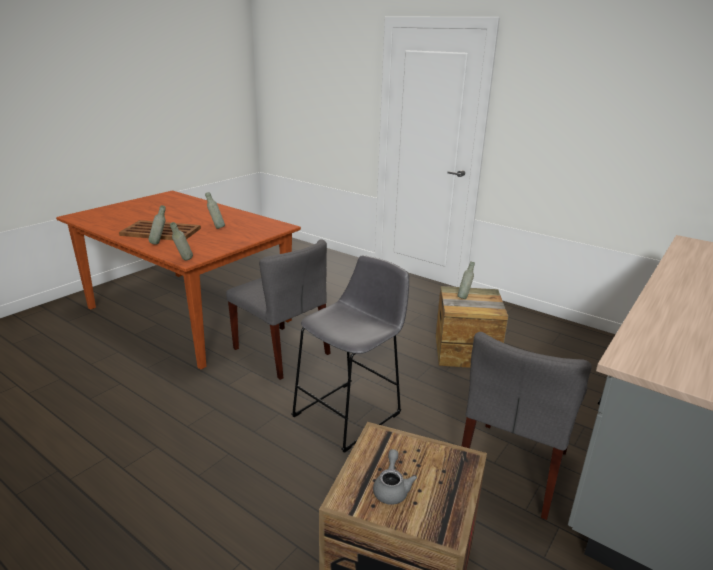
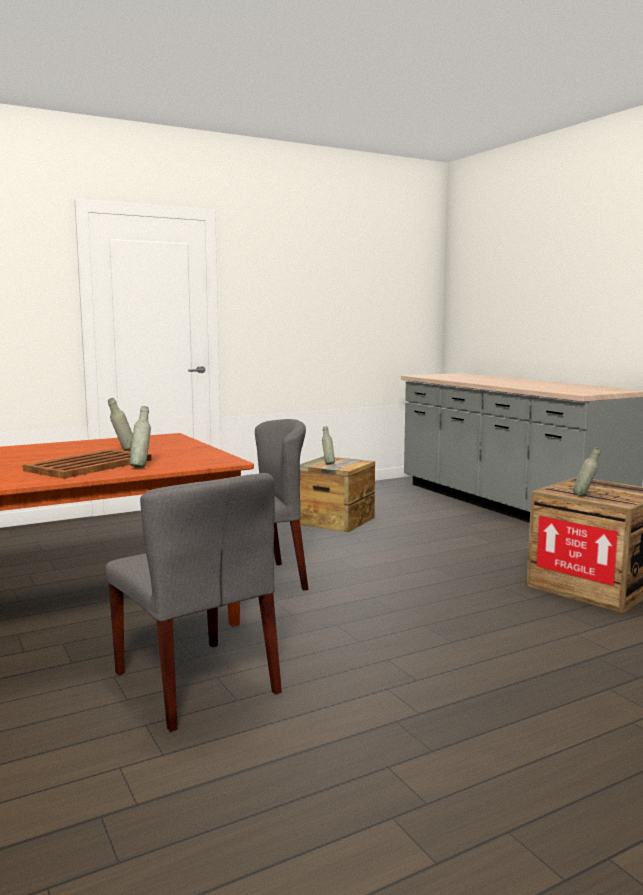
camera: 65 degrees left, 15 degrees down
(183, 261) = (228, 462): grey bottle -> grey bottle (585, 496)
(351, 412) = (395, 570): grey stool -> none
(391, 488) = (610, 494): grey teapot -> none
(513, 467) = (500, 539): grey chair -> grey chair (197, 683)

